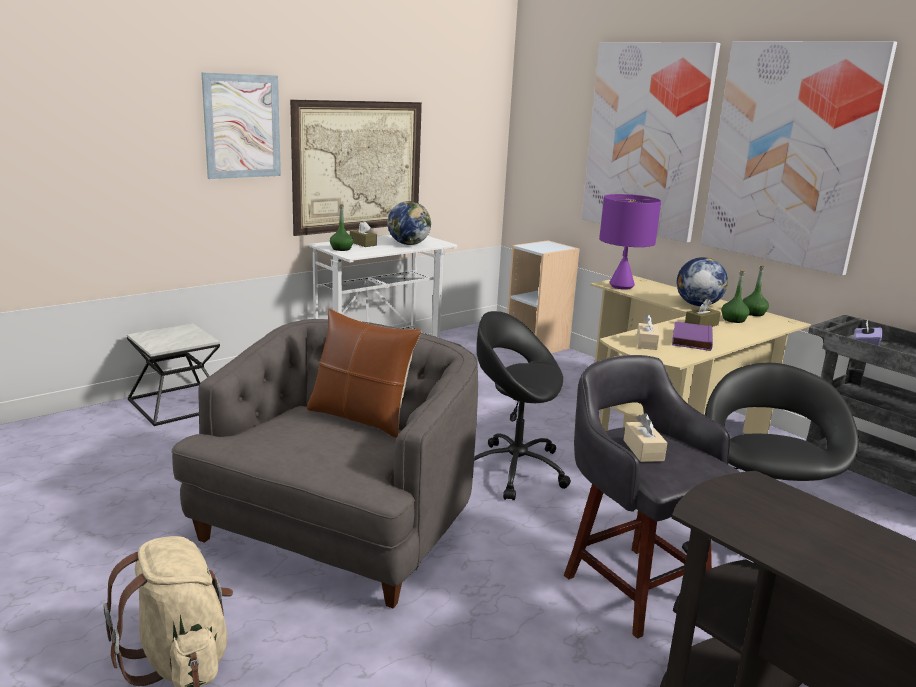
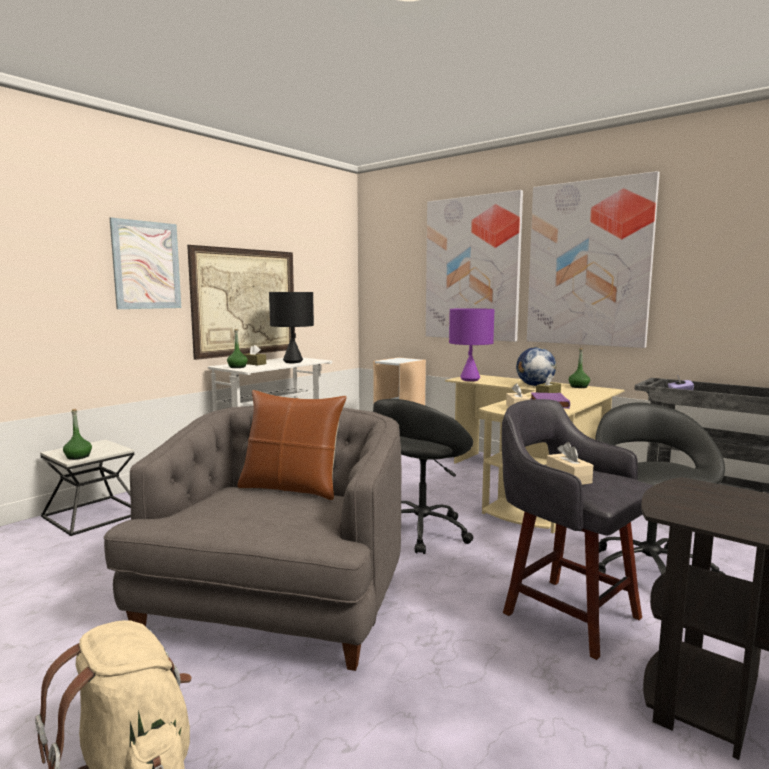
camera: 10 degrees left, 10 degrees down
(409, 244) = (293, 362): globe -> black table lamp
(513, 470) = (419, 532): black office chair -> black office chair turned 60 degrees counterclockwise
(733, 320) = (568, 391): green bottle -> green bottle (78, 457)

